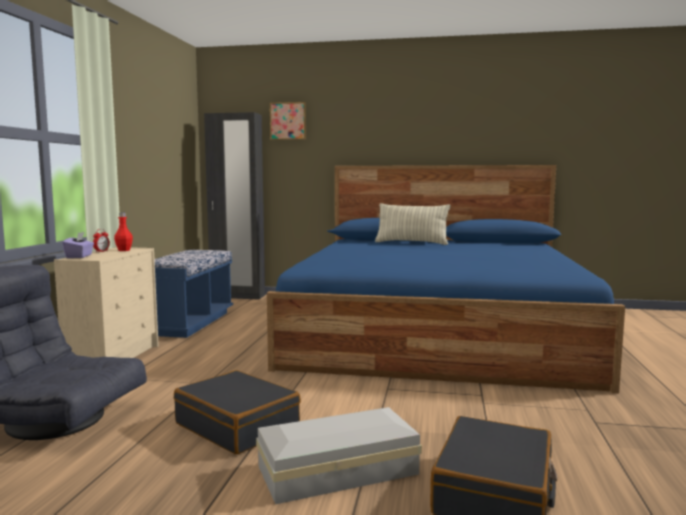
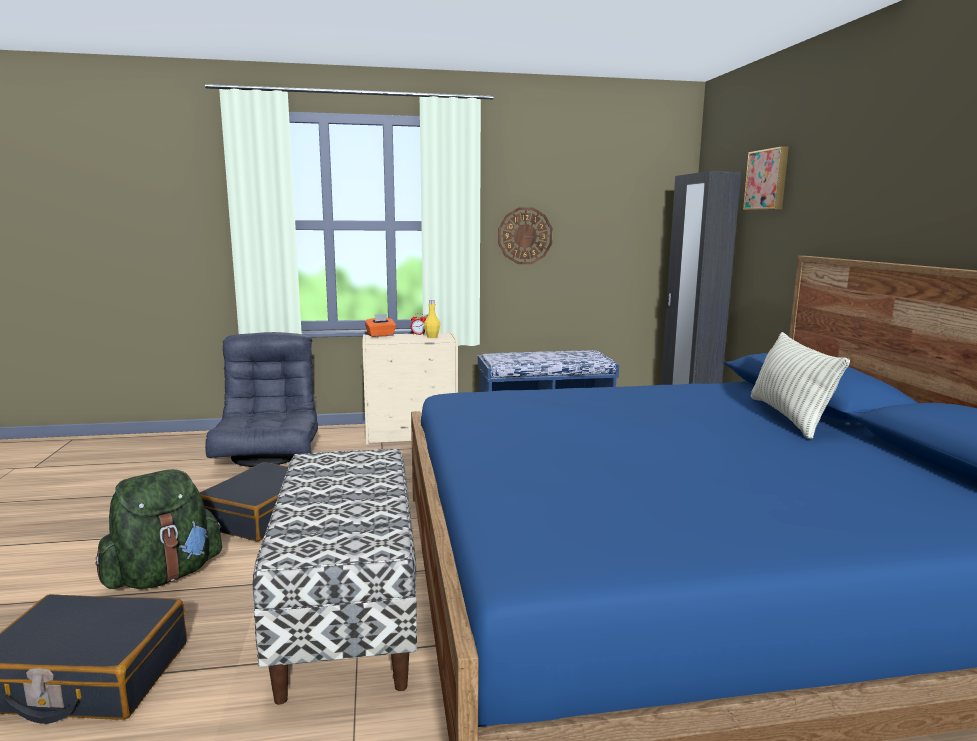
camera: 70 degrees right, 5 degrees up
(79, 256) = (380, 335): purple tissue box -> orange tissue box
(124, 250) = (432, 337): red bottle -> yellow bottle
(130, 154) = (525, 236): none -> wall clock
(334, 469) = (164, 576): white storage box -> green backpack
(433, 402) = (348, 611): none -> bench

